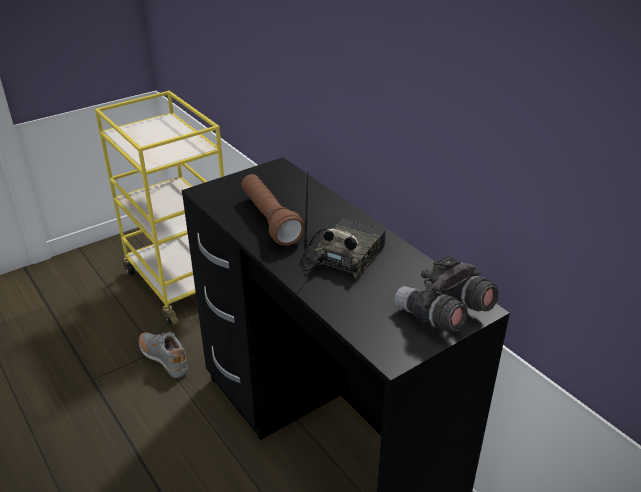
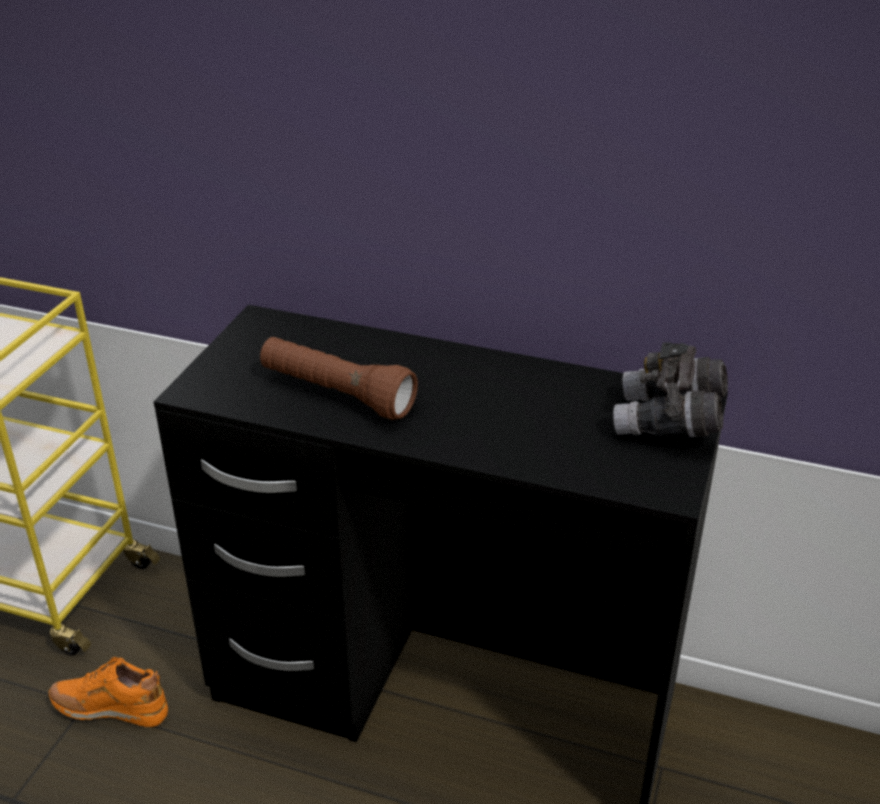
camera: 35 degrees left, 0 degrees up
(164, 360) = (111, 710): grey shoe -> orange shoe
(342, 256) = (484, 403): radio -> none

